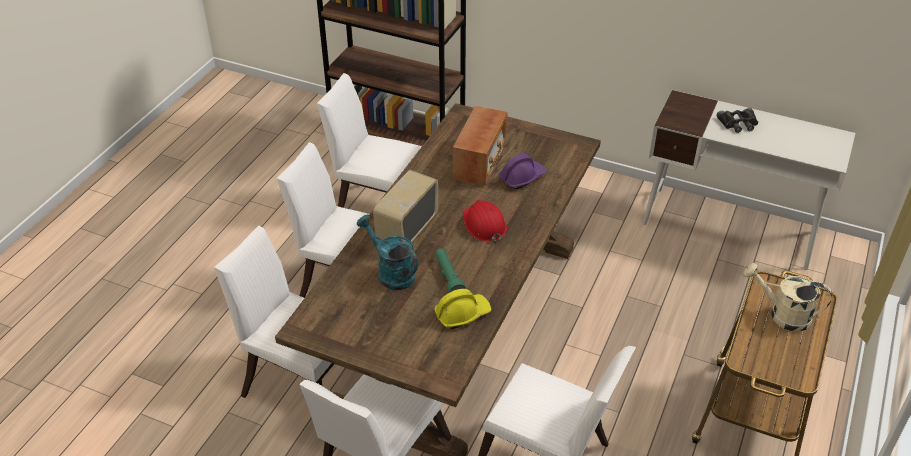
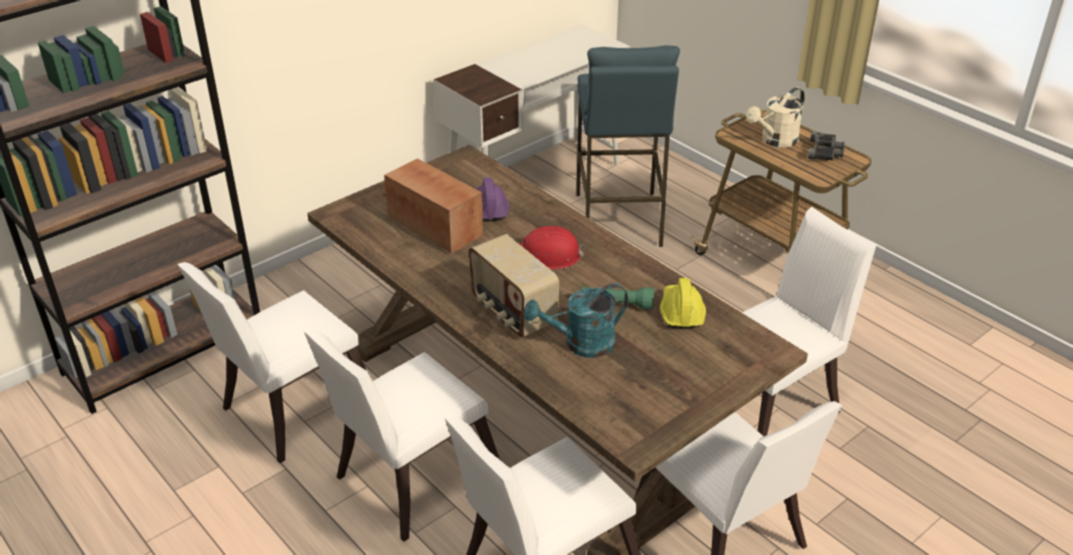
camera: 65 degrees left, 5 degrees down
(722, 296) = (618, 220): none -> blue stool
(738, 123) = (519, 66): black binoculars -> black binoculars (825, 151)

